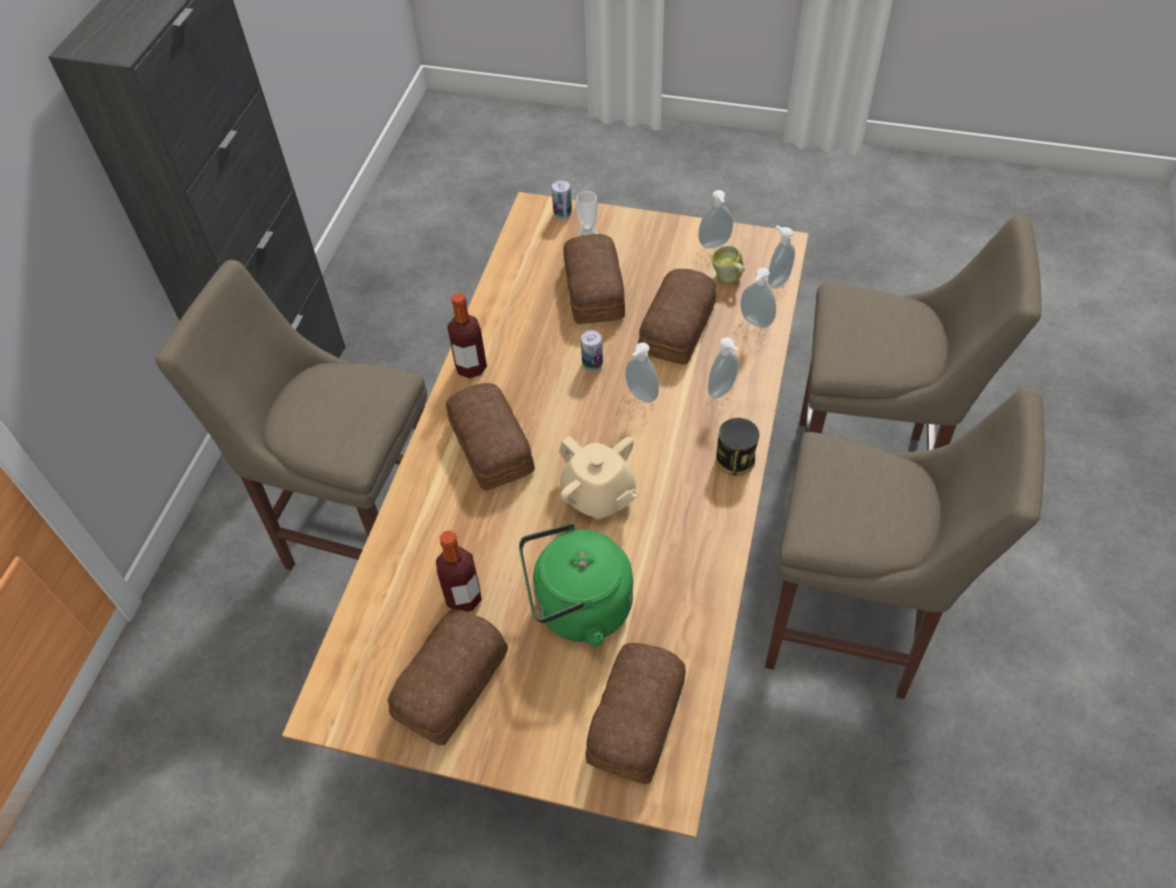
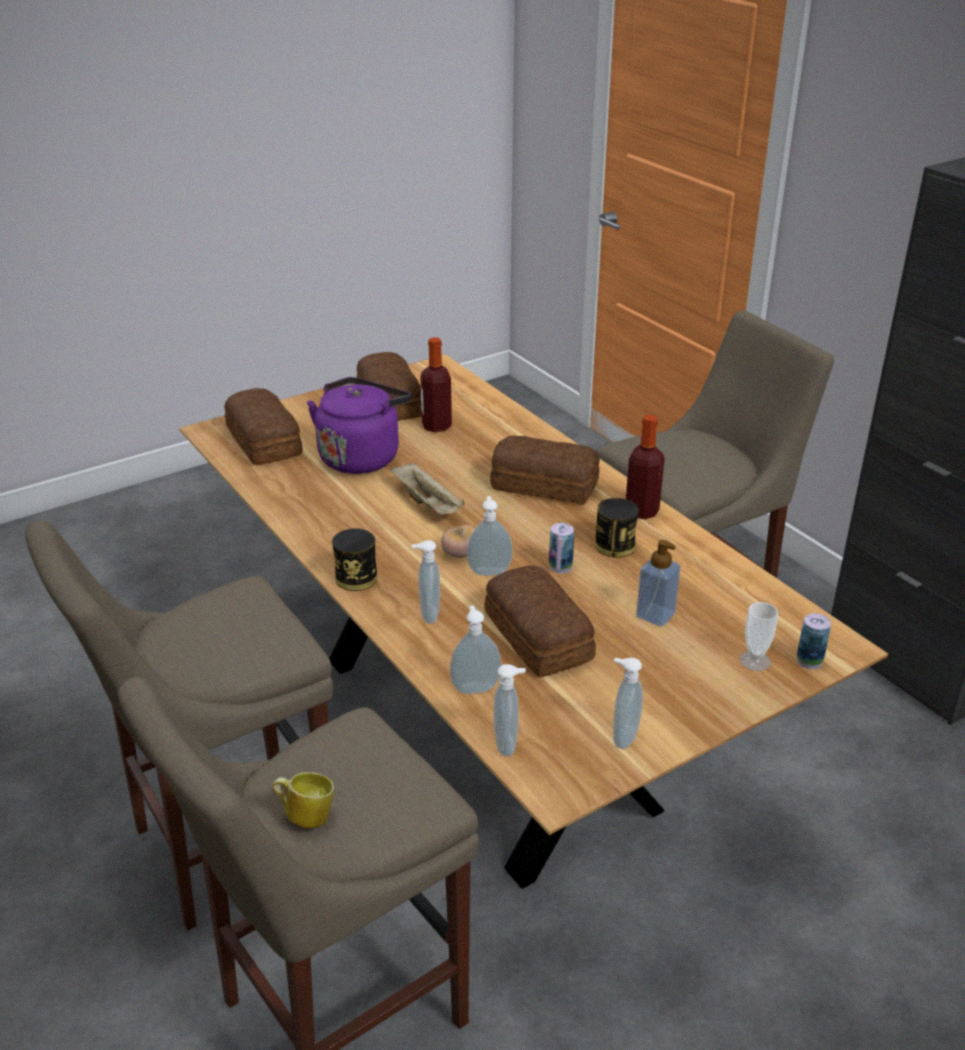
camera: 130 degrees right, 20 degrees down
(534, 354) = (615, 546): none -> can
(577, 608) = (361, 456): green kettle -> purple kettle
(592, 291) = (655, 615): bread -> soap dispenser
(598, 496) = (428, 504): beige teapot -> beige tray
(640, 425) = (460, 554): none -> tomato
(728, 278) = (559, 711): mug -> mug (306, 815)

